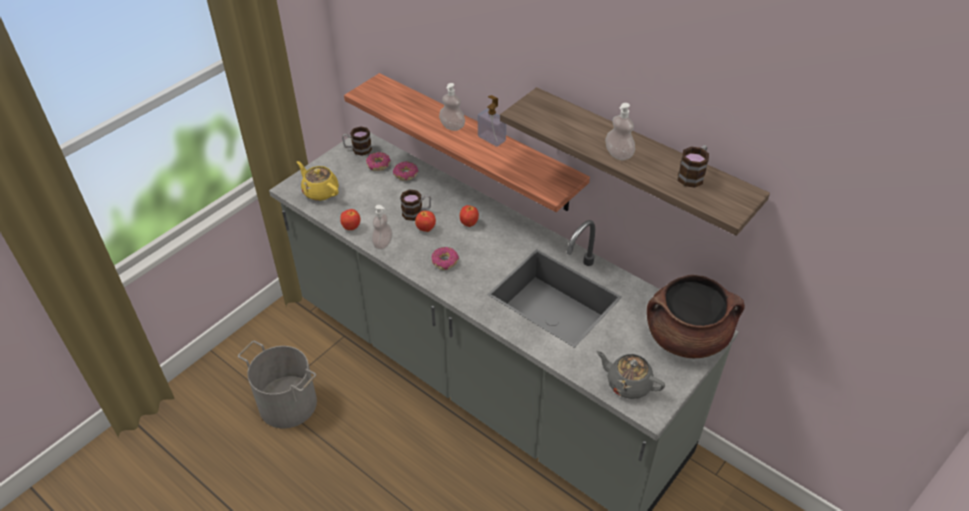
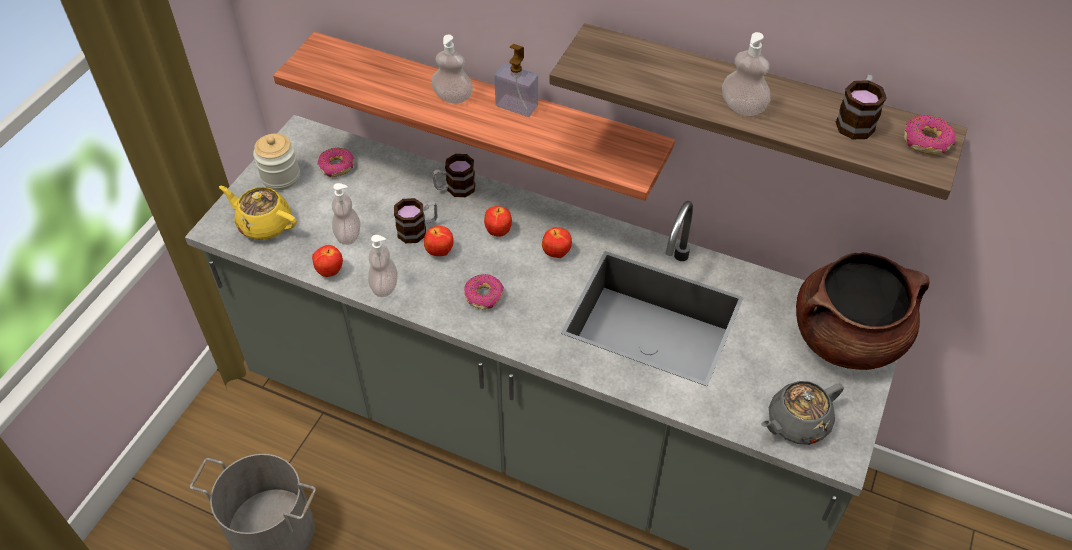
camera: 15 degrees left, 5 degrees up
(340, 165) = (280, 177): none -> jar
(358, 149) = (298, 148): mug -> mug (455, 188)
(370, 208) = (348, 235): none -> soap dispenser
(406, 174) = (382, 174): donut -> donut (927, 142)
(502, 244) = (556, 253): none -> apple
(628, 383) = (796, 423): grey teapot -> grey teapot turned 45 degrees counterclockwise

